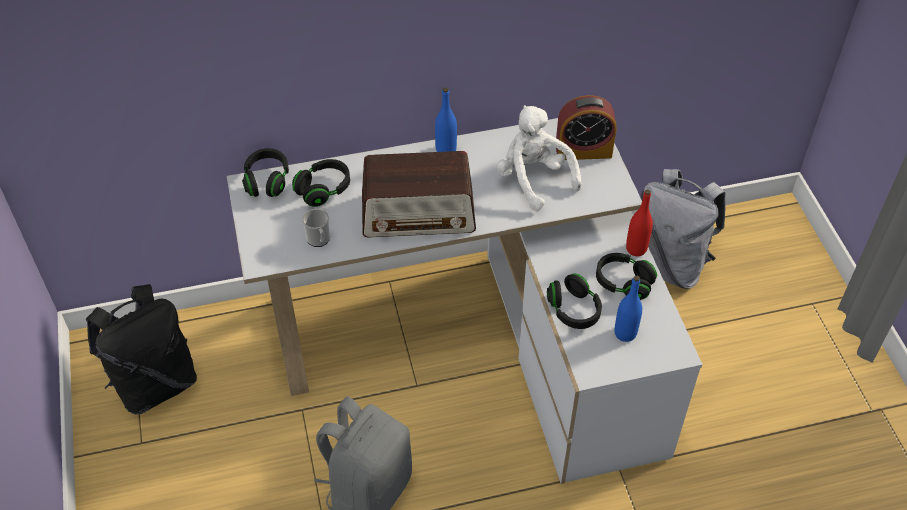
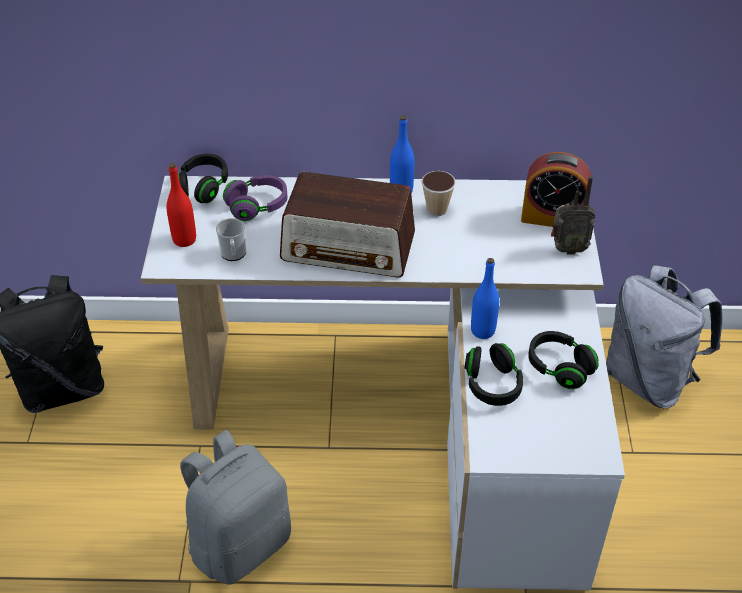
camera: 15 degrees right, 5 degrees down
(323, 190) = (257, 206): black headphones -> purple headphones
(482, 162) = (437, 209): none -> cup
(534, 179) = (487, 236): white plush toy -> none
(604, 177) = (567, 248): none -> radio
(625, 333) = (543, 422): blue bottle -> blue bottle (482, 331)
(636, 249) = (586, 334): red bottle -> red bottle (184, 239)

